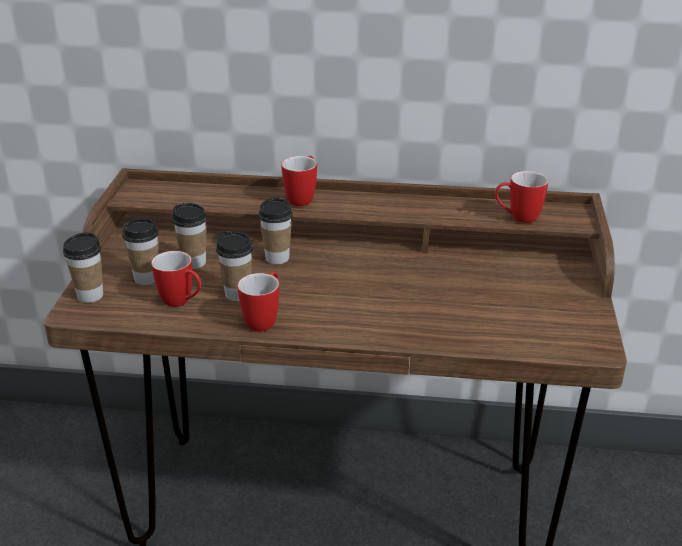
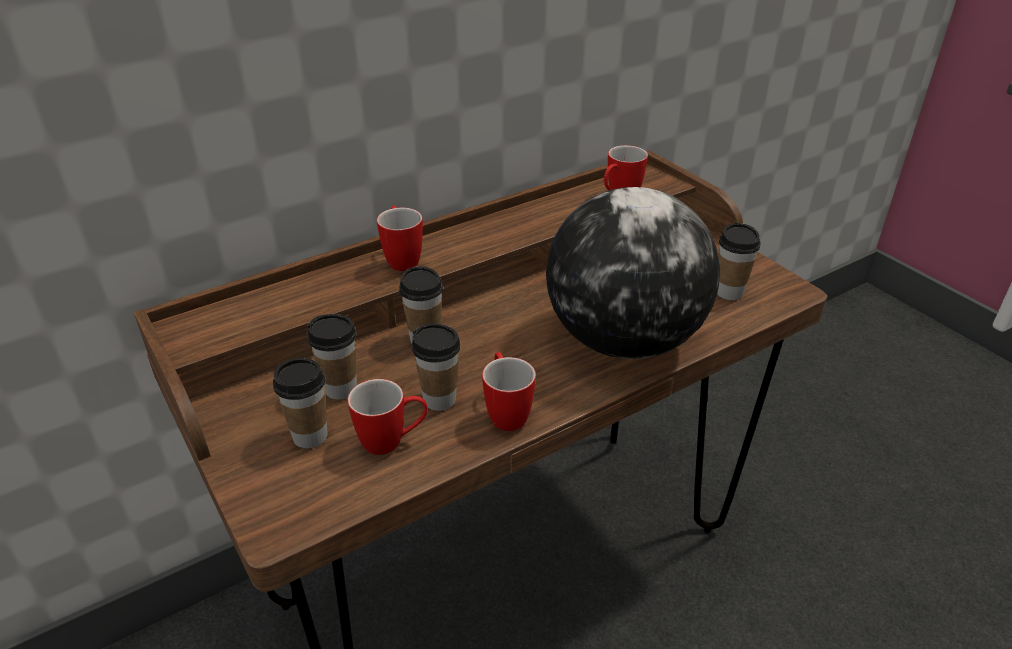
camera: 40 degrees left, 5 degrees up
(90, 296) = (268, 496): cup -> cup (729, 292)
(404, 317) = (623, 340): none -> globe

